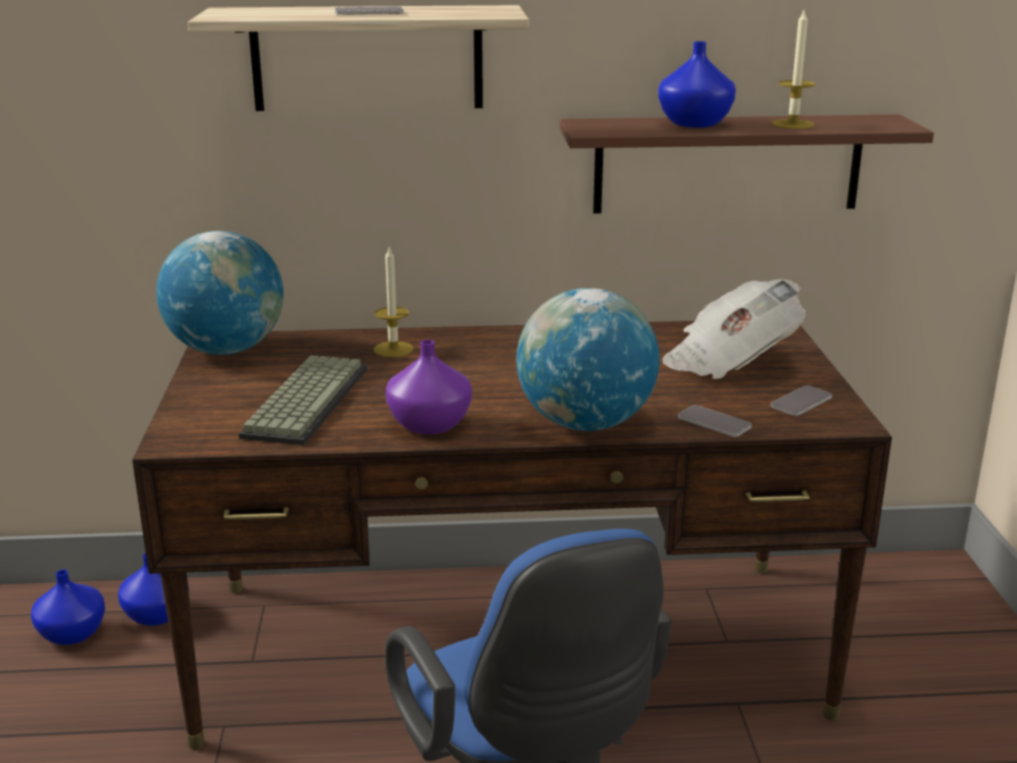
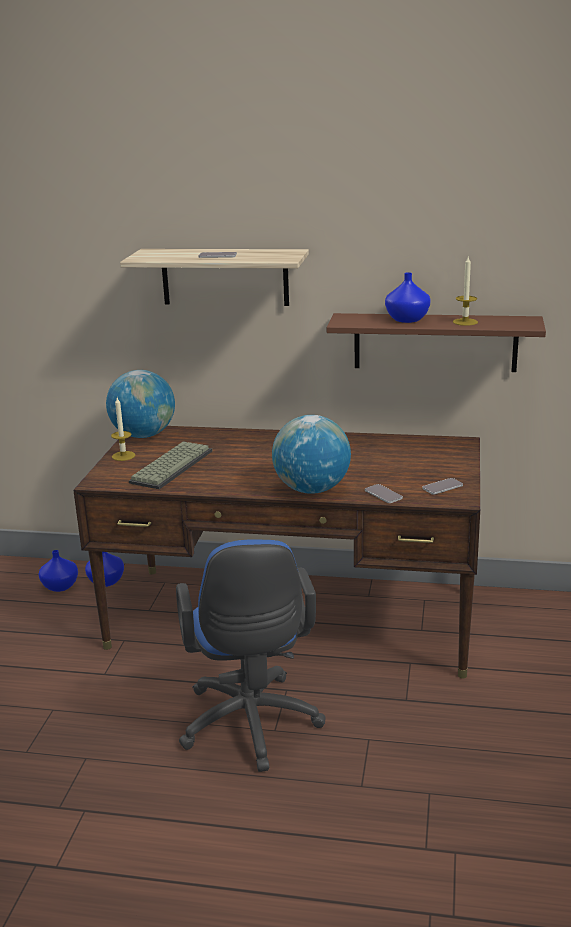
camera: 15 degrees right, 0 degrees up
(393, 349) = (232, 441): candle -> candle (123, 456)
(428, 424) = (228, 483): purple vase -> none
(729, 362) = (418, 461): newspaper -> none

